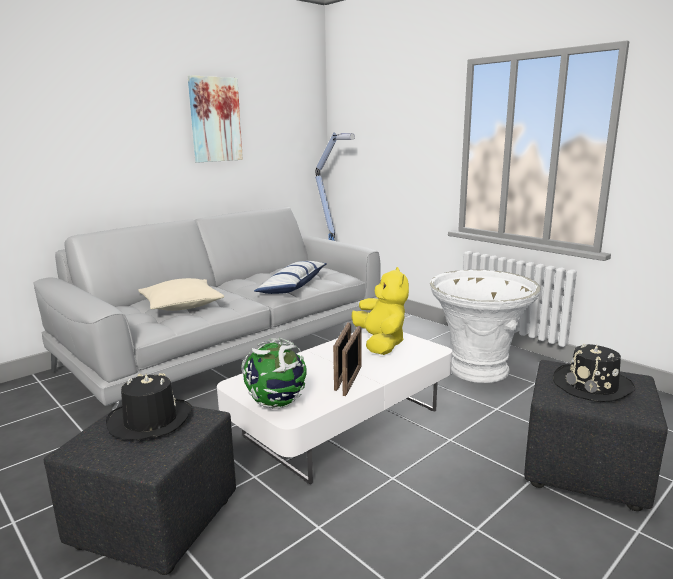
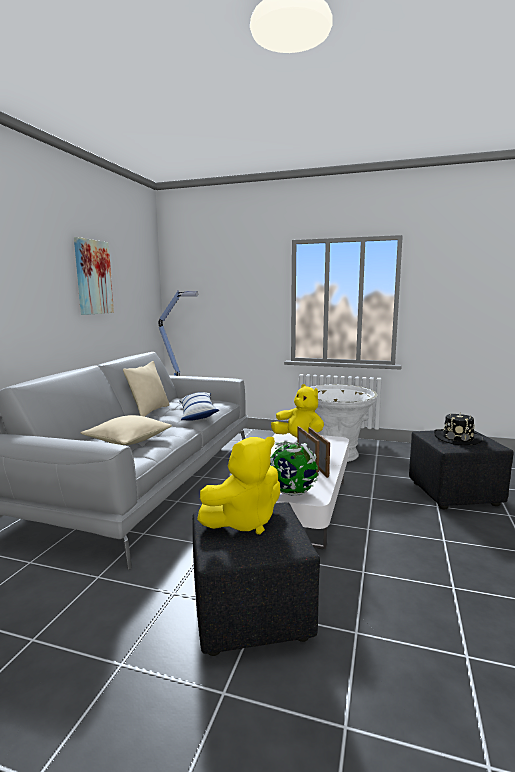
camera: 30 degrees left, 5 degrees down
(150, 421) = (244, 521): black hat -> yellow plush toy
(252, 275) = (149, 411): none -> beige pillow

